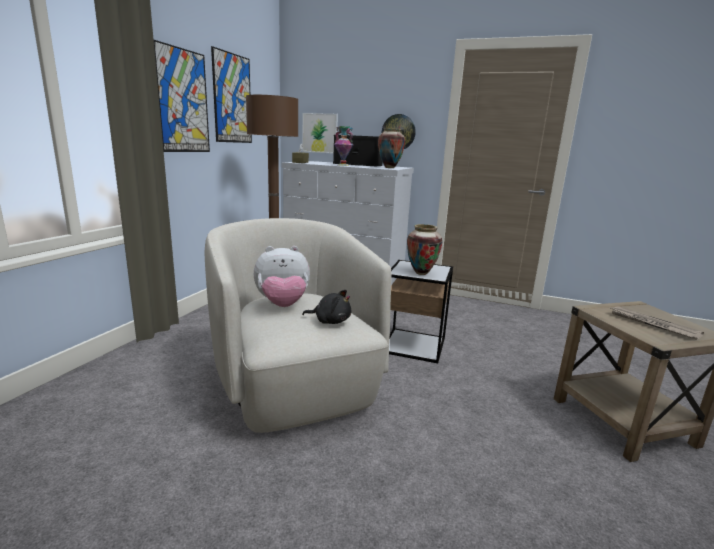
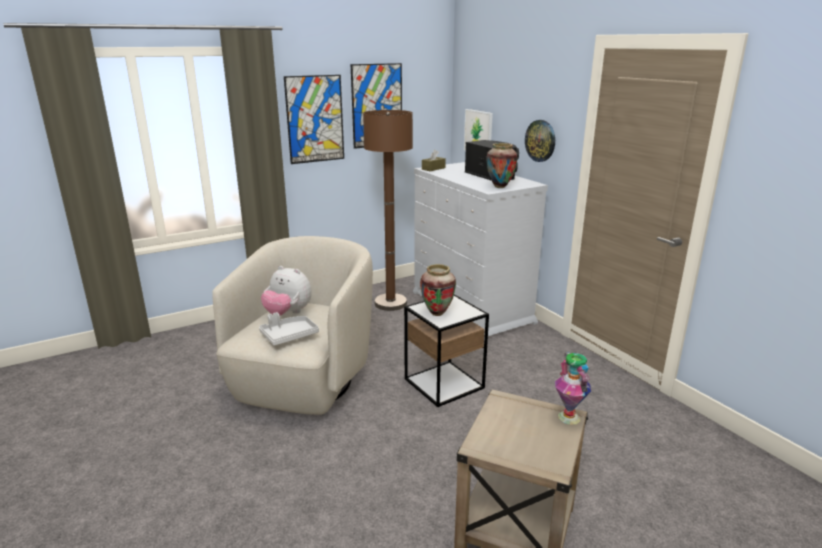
camera: 40 degrees right, 5 degrees up
(330, 321) = (289, 336): black plush toy -> grey tray
(343, 165) = (459, 178): vase -> vase (569, 417)
(652, 324) = (518, 433): newspaper -> none

